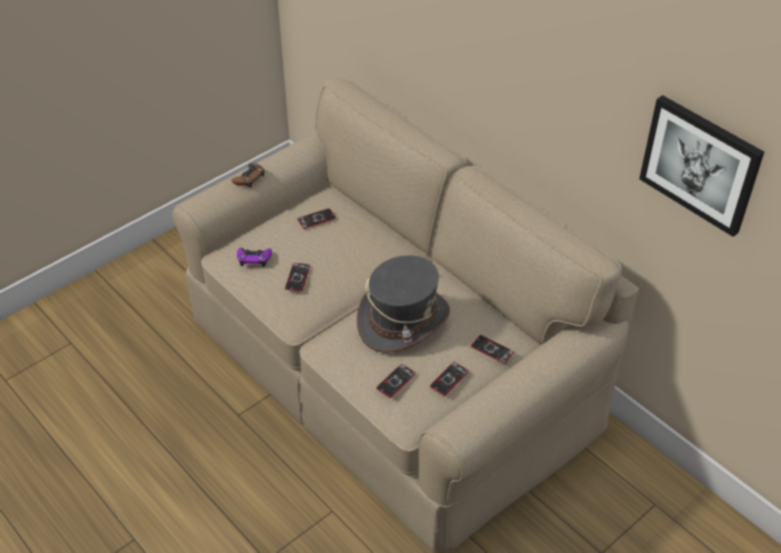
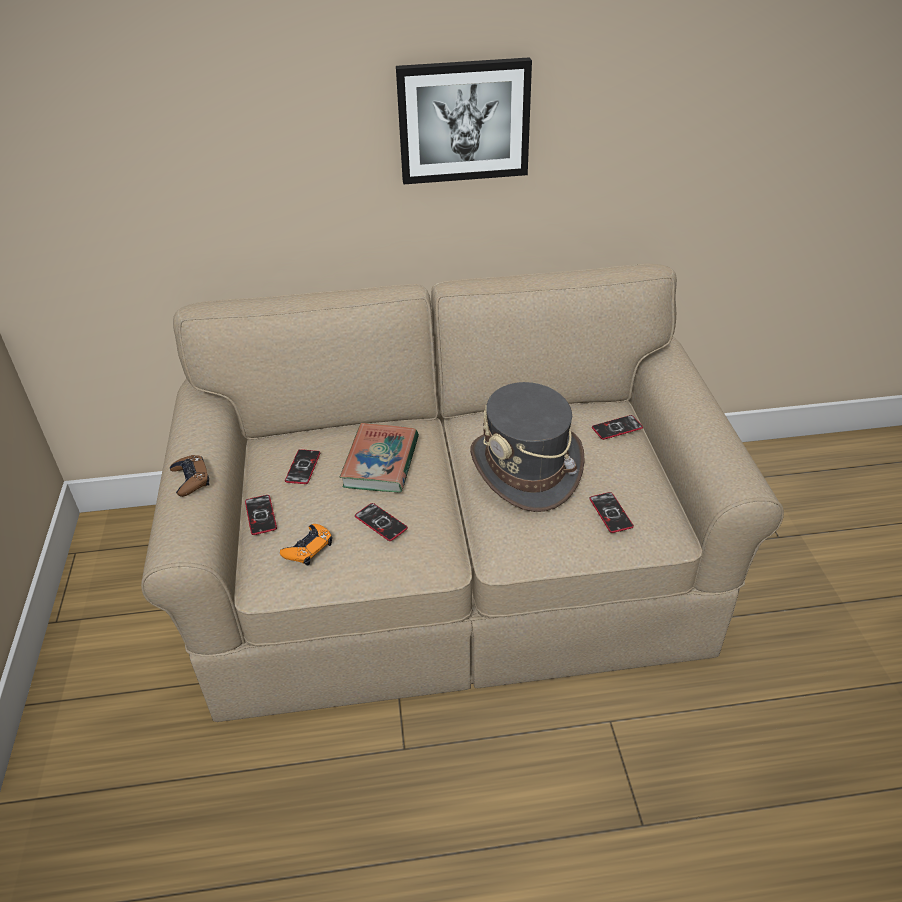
camera: 55 degrees left, 5 degrees down
(254, 259) = (308, 548): purple game controller -> orange game controller
(349, 250) = (381, 462): none -> book
(449, 379) = (636, 473): phone -> phone (260, 515)
(700, 164) = (717, 96): picture -> picture (463, 121)

